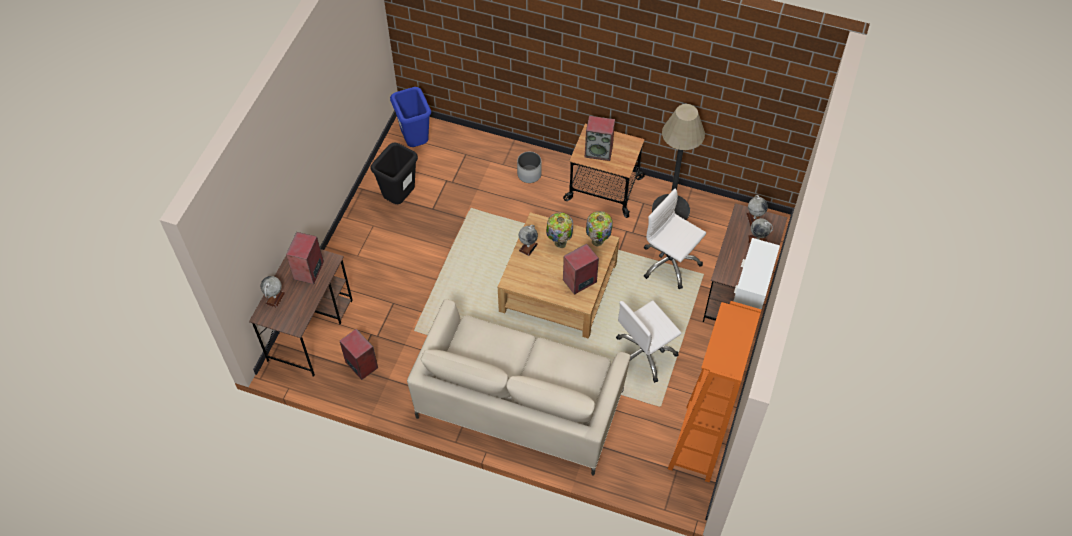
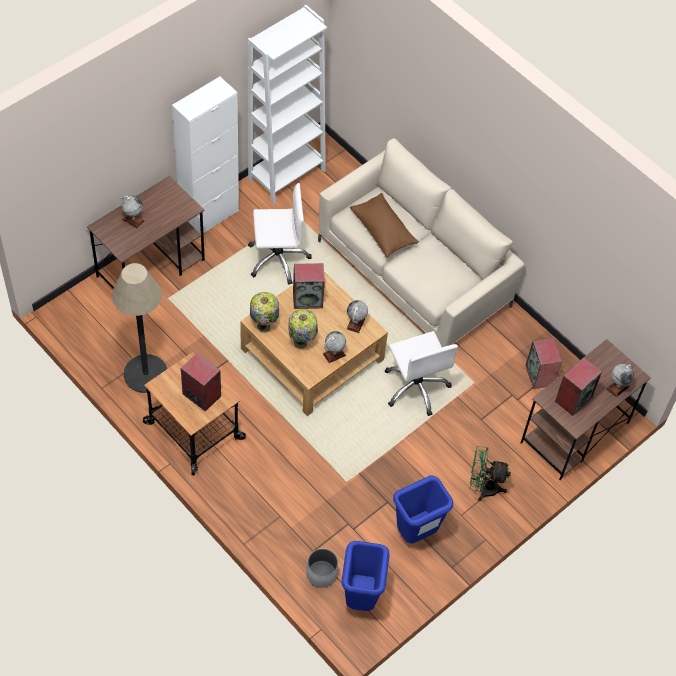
camera: 155 degrees left, 0 degrees up
(366, 252) = (483, 487): none -> green fan
(400, 198) = (415, 533): black trash can -> blue trash can
(529, 174) = (259, 489): white planter -> white planter (321, 574)
(555, 364) = (383, 231): none -> brown pillow
(669, 263) = (190, 323): white office chair -> white office chair (416, 387)
(698, 443) = (286, 175): orange bookcase -> white bookcase
(754, 219) = (118, 239): globe -> globe (356, 323)

